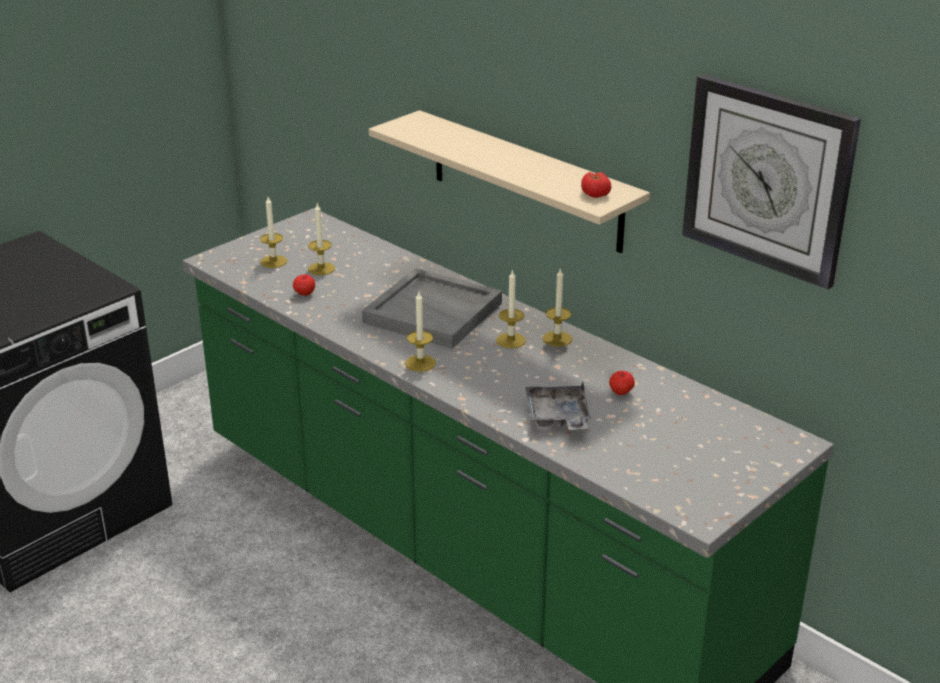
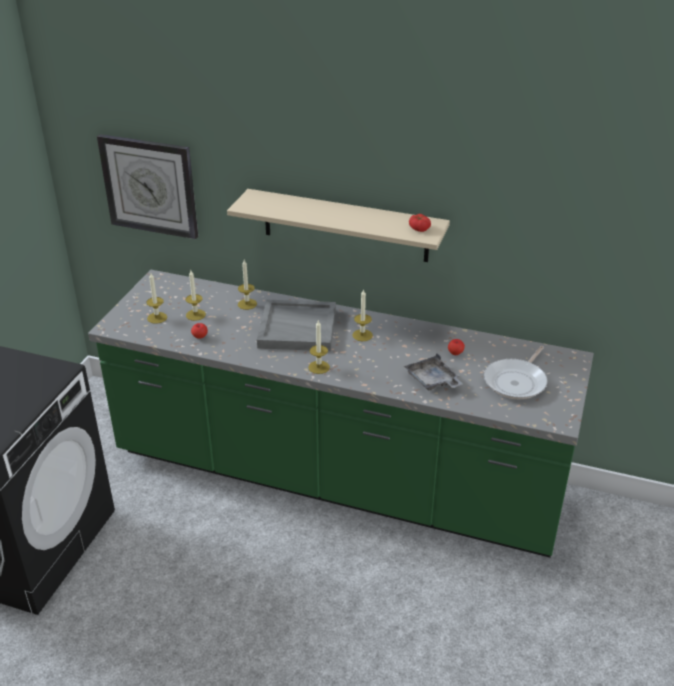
camera: 25 degrees left, 5 degrees up
(557, 339) = (389, 326): candle -> candle (247, 304)
(679, 449) = (517, 381): none -> frying pan
(768, 179) = (541, 200): wall clock -> wall clock (150, 186)

